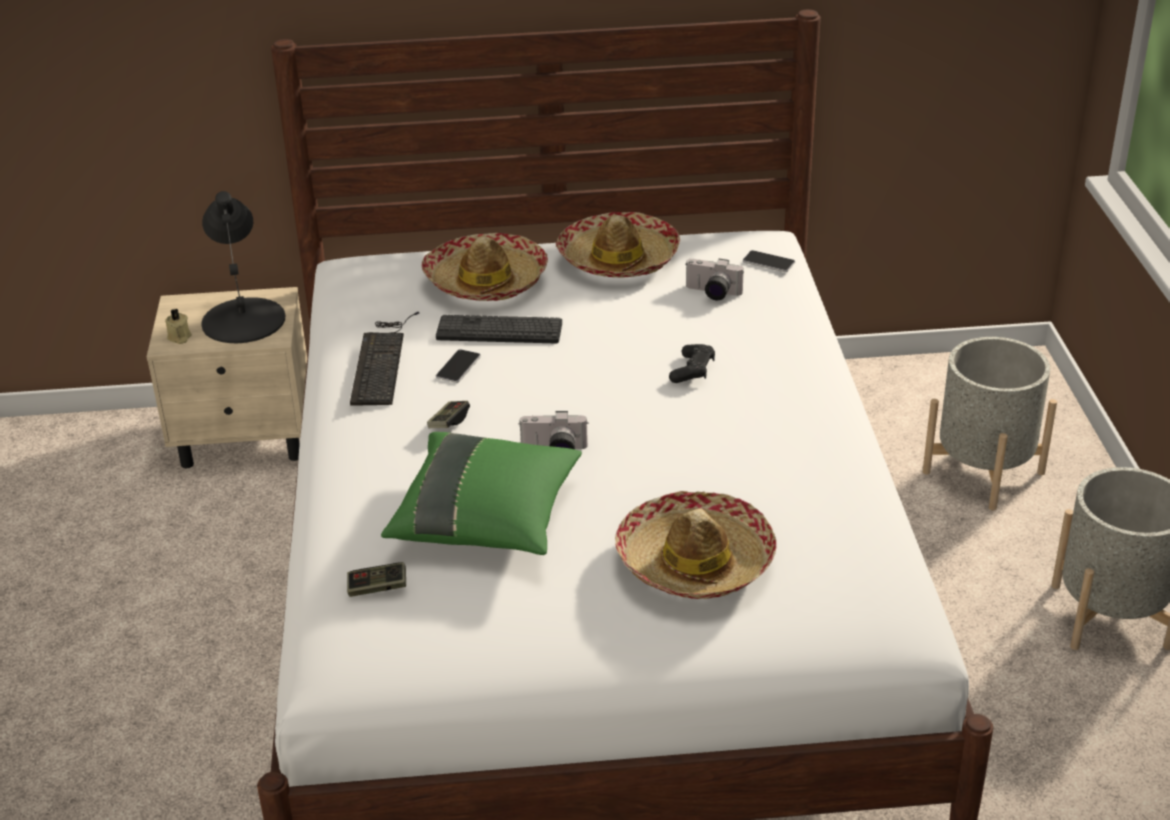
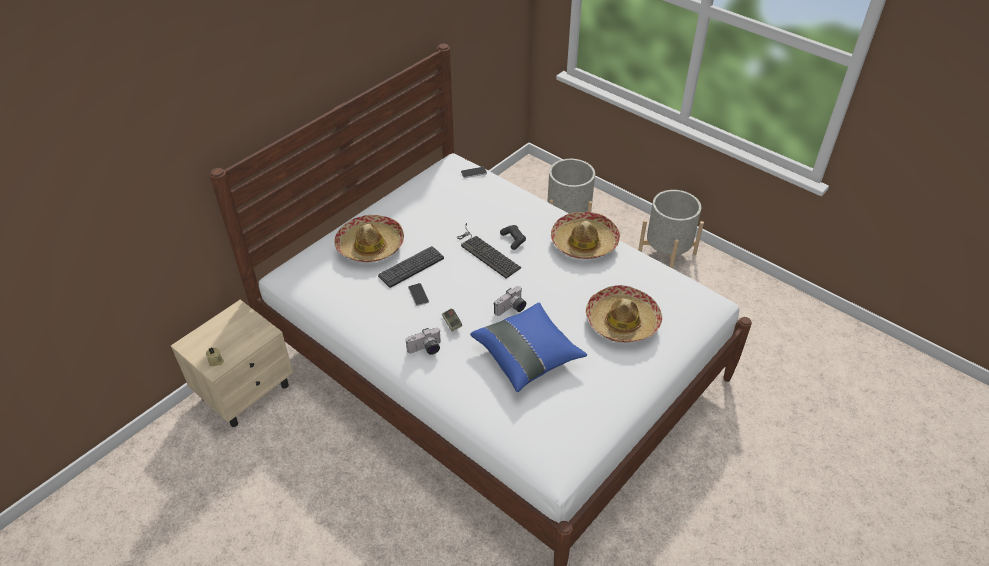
camera: 45 degrees left, 10 degrees up
(244, 320) = (237, 332): black table lamp -> none
(377, 588) = (528, 415): game controller -> none
(382, 360) = (379, 312): keyboard -> keyboard (485, 252)
(486, 519) = (527, 356): green pillow -> blue pillow
(618, 259) = (412, 203): hat -> hat (584, 242)
(712, 293) = (472, 199): camera -> camera (426, 349)

